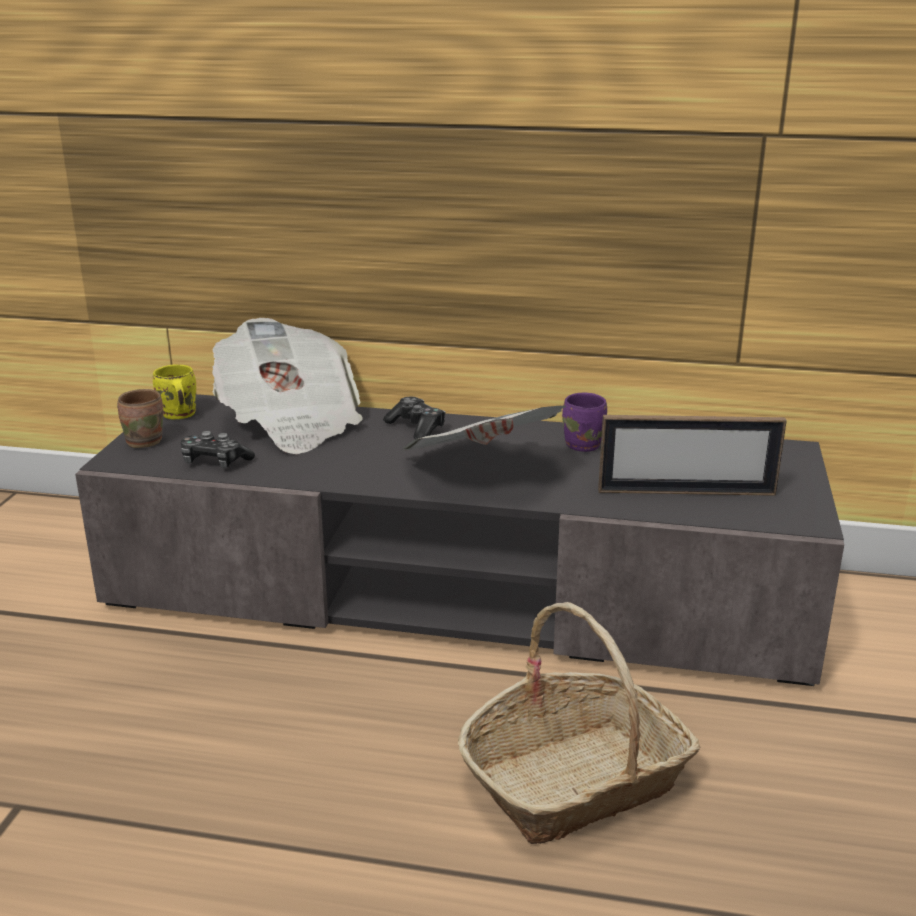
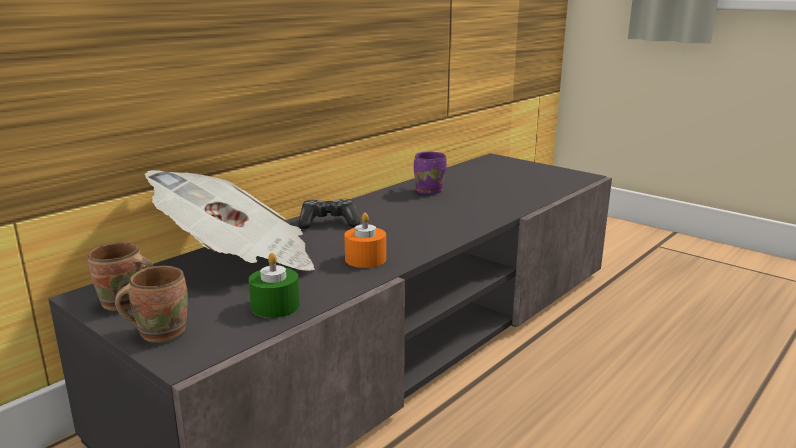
camera: 60 degrees left, 5 degrees down
(177, 415) = (124, 304): yellow mug -> brown mug
(214, 462) = (275, 306): game controller -> green candle
(342, 467) = (365, 259): none -> orange candle
(480, 470) = (430, 221): newspaper -> none
(576, 780) = (646, 366): basket -> none
(686, 492) = (523, 187): picture frame -> none

